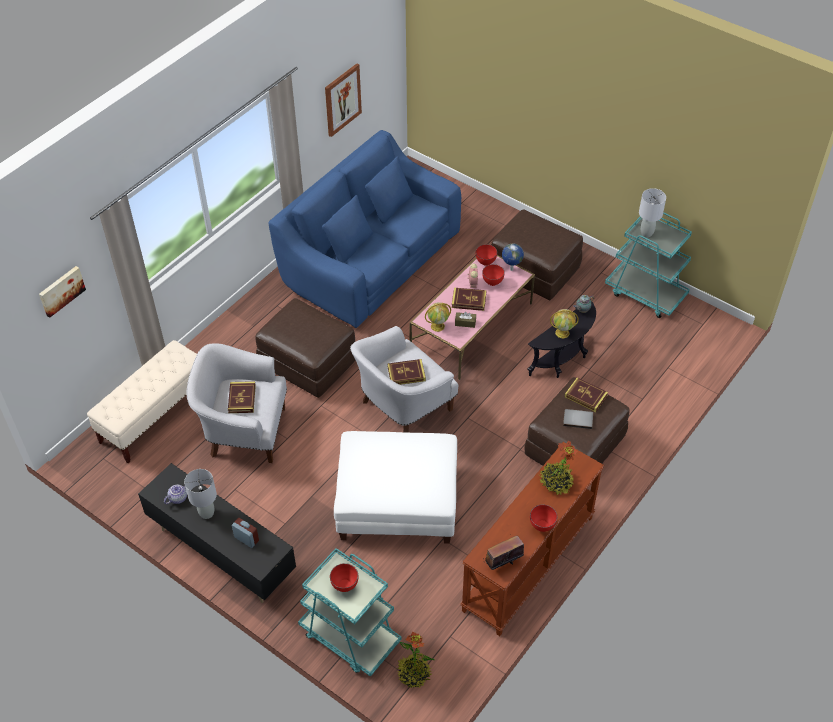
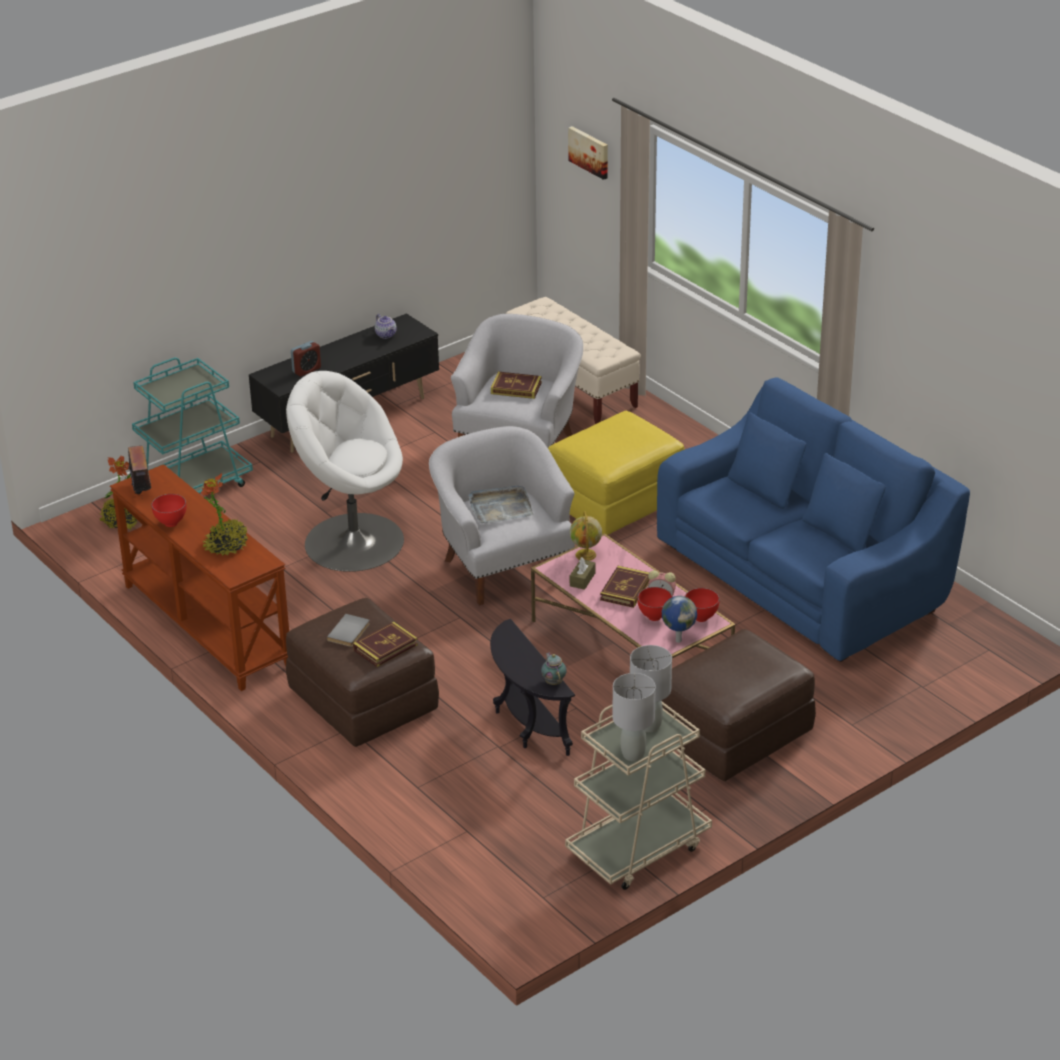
camera: 105 degrees right, 15 degrees down
(207, 513) = (355, 350): grey table lamp -> grey table lamp (632, 755)
(309, 363) = (615, 502): brown ottoman -> yellow ottoman
(342, 99) = (958, 387): picture -> none
(345, 585) = (182, 387): red bowl -> none
(397, 502) = (352, 541): white ottoman -> white armchair
(406, 374) = (500, 507): book -> grey tray
(562, 333) = (516, 654): globe -> none
(645, 293) = (638, 848): turquoise cart -> beige cart

